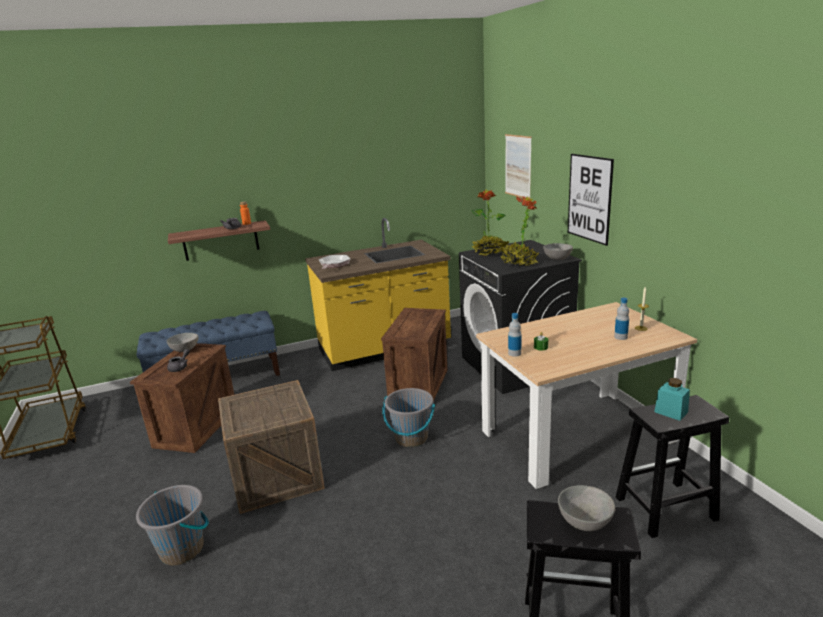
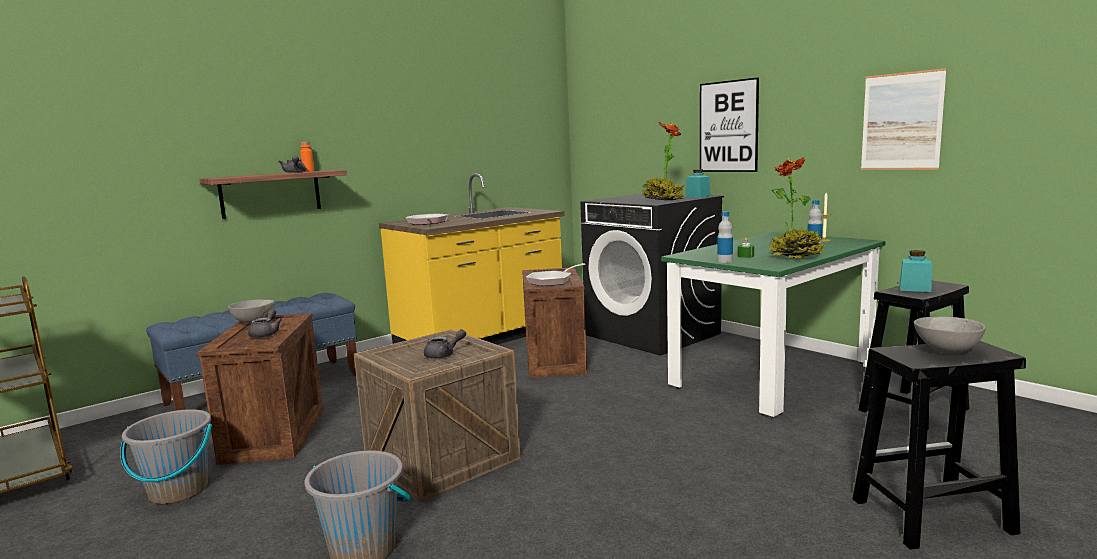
camera: 20 degrees left, 10 degrees down
(269, 412) = (444, 355): none -> grey teapot
(410, 329) = (552, 281): none -> frying pan
(411, 438) = (589, 402): grey bucket -> grey bucket (178, 491)
(490, 253) = (618, 199): potted plant -> potted plant (795, 256)
(518, 166) = (621, 115): picture -> picture (901, 121)
(557, 259) = (698, 196): grey bowl -> turquoise jar
(576, 437) = (772, 375): beige dining table -> green dining table

